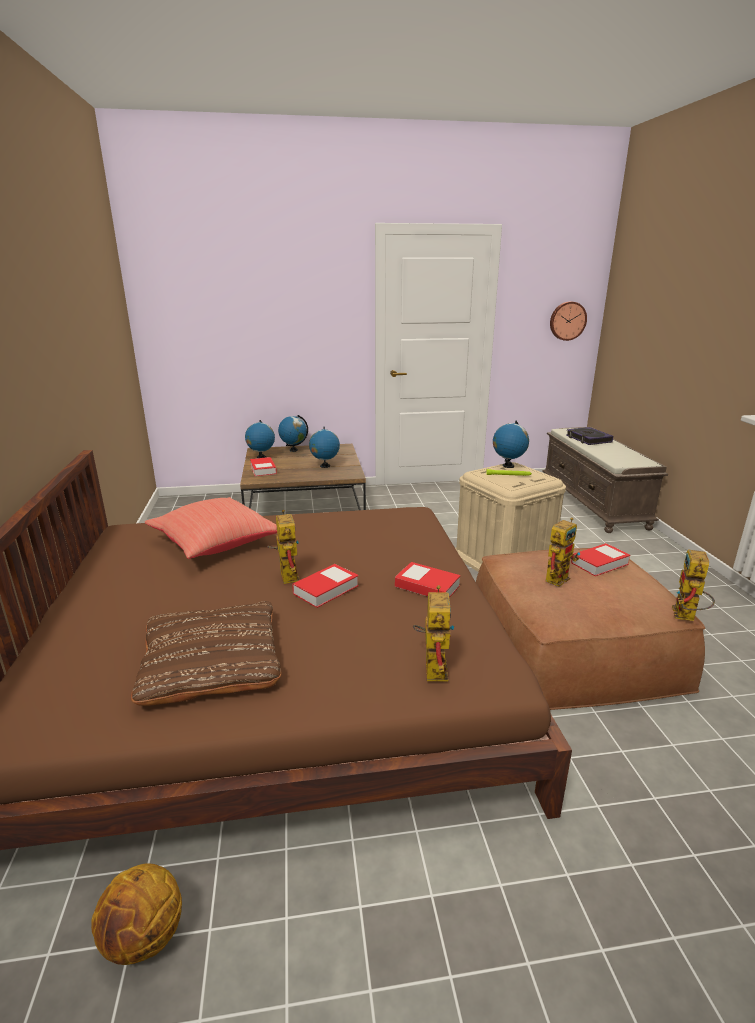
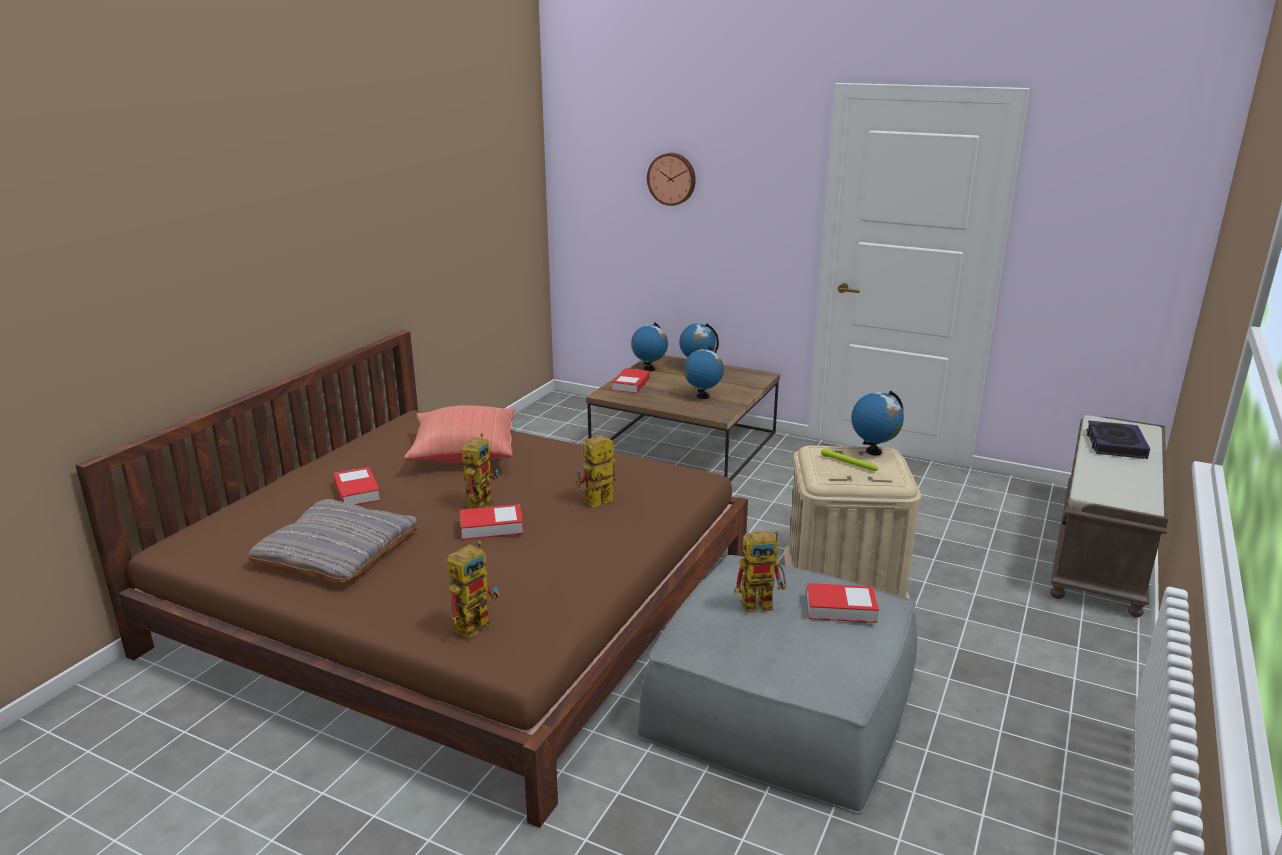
camera: 35 degrees right, 0 degrees up
(144, 938) = (192, 734): basketball -> none
(211, 660) = (337, 551): brown pillow -> grey pillow
(427, 586) = (583, 557): book -> book (357, 492)
(567, 321) = (1140, 244): wall clock -> wall clock (672, 179)
(572, 645) = (781, 701): brown ottoman -> grey ottoman
(686, 617) = (846, 703): toy robot -> toy robot (595, 504)

